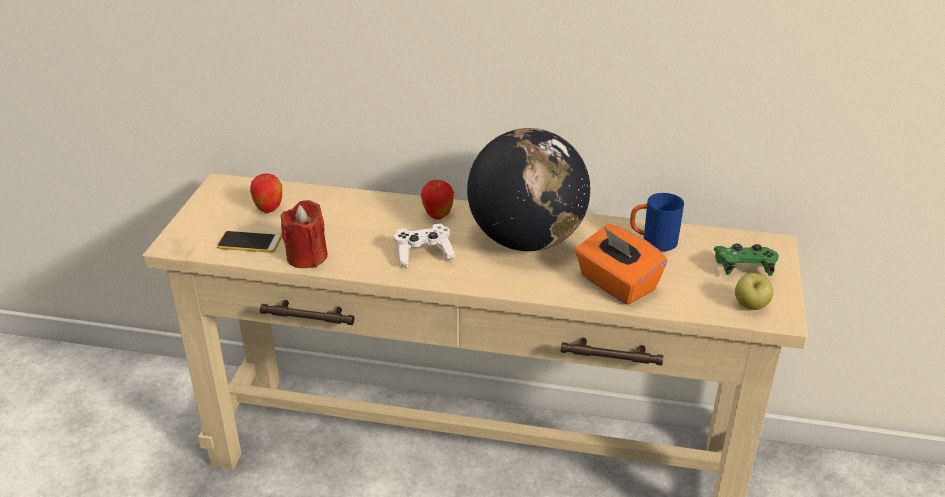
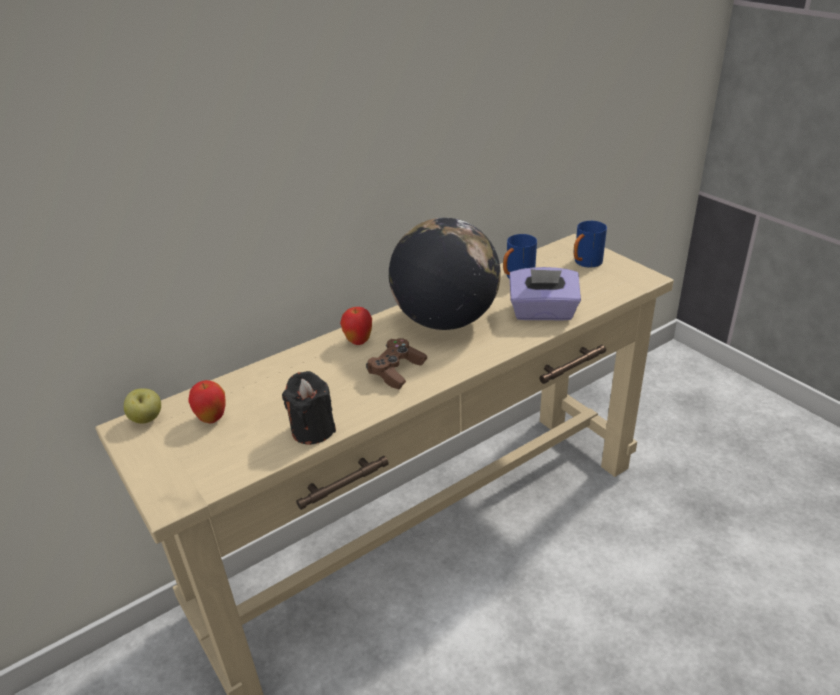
camera: 45 degrees left, 0 degrees up
(249, 242) = (243, 452): phone -> none
(307, 257) = (313, 430): red candle -> black candle
(423, 254) = (397, 371): white game controller -> brown game controller
(616, 284) = (543, 312): orange tissue box -> purple tissue box
(744, 268) = (585, 263): green game controller -> blue mug
(750, 306) = (625, 281): apple -> apple (147, 419)

